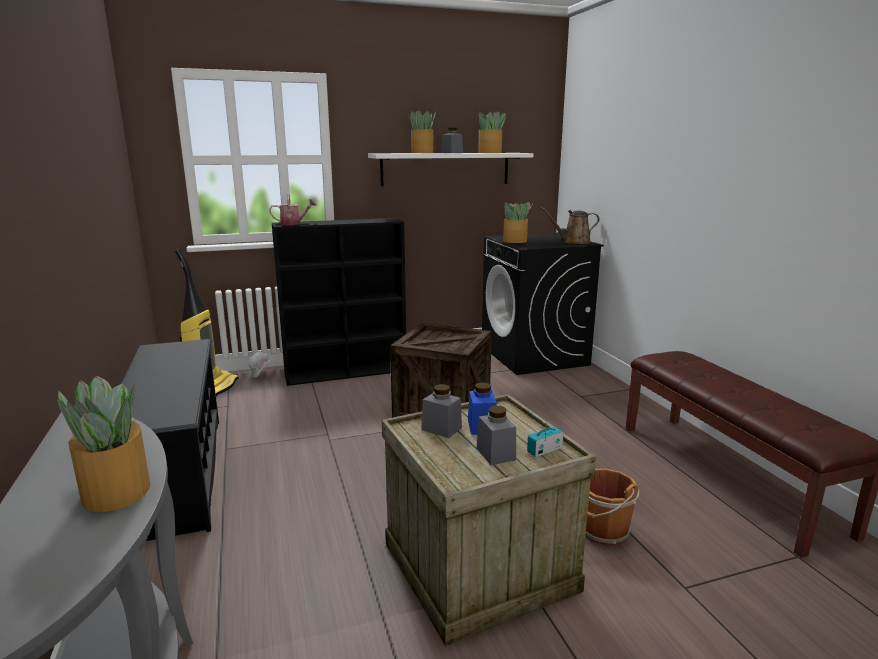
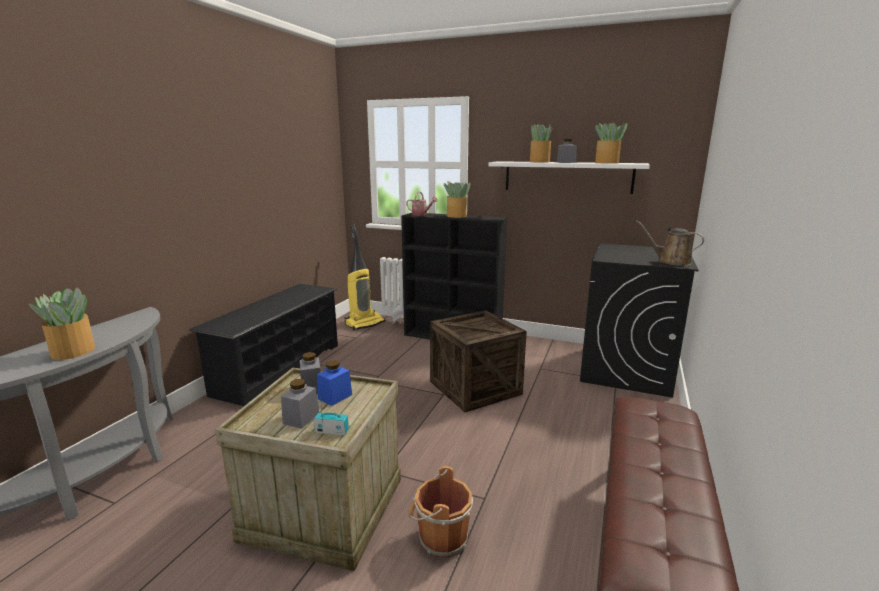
camera: 40 degrees right, 0 degrees up
(515, 241) = (611, 252): potted plant -> potted plant (456, 216)

